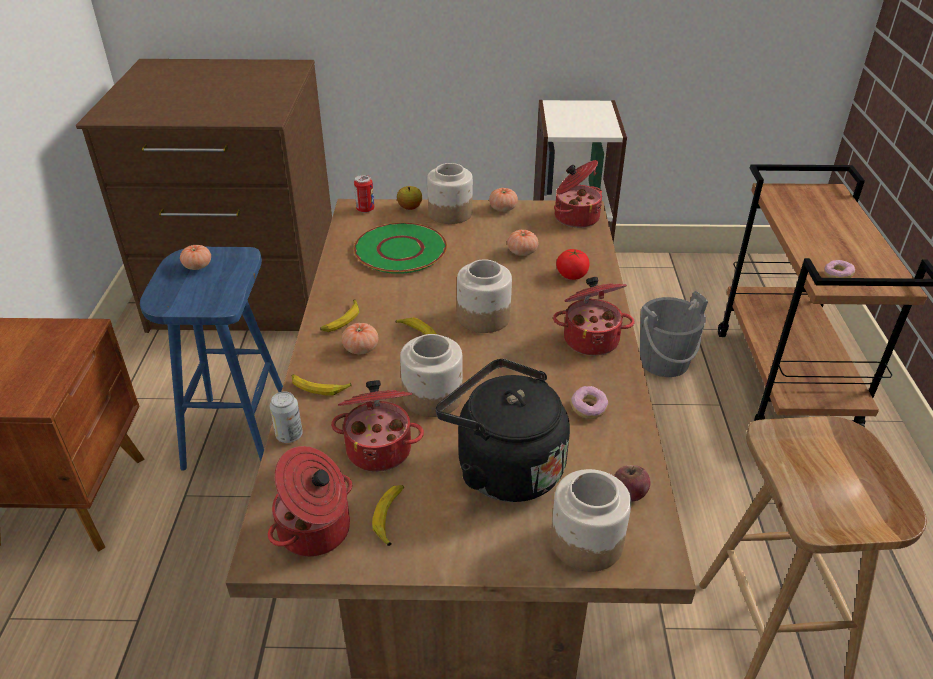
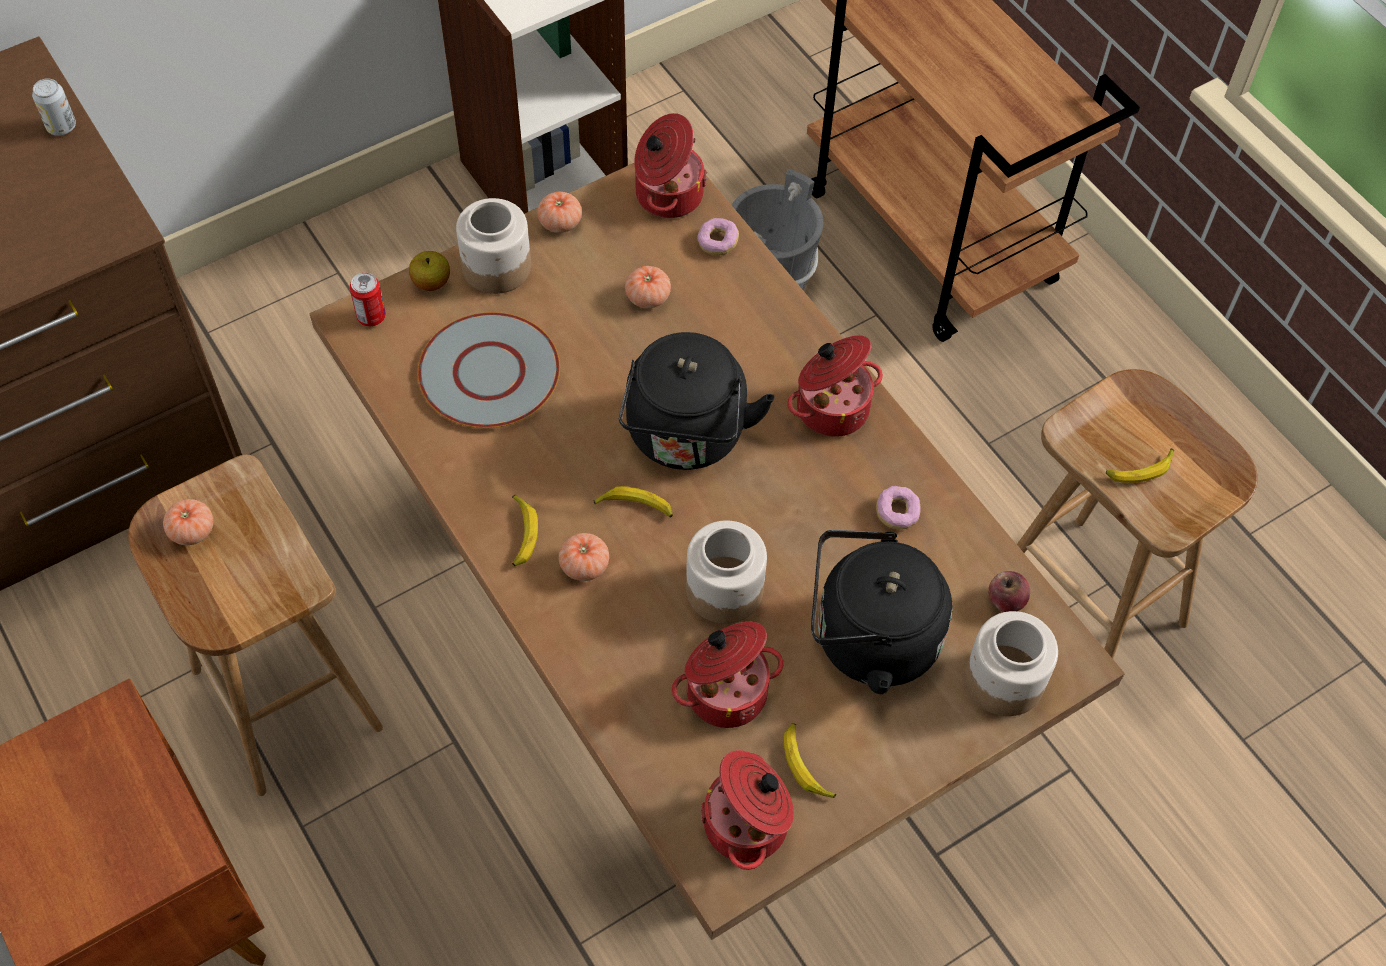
camera: 35 degrees left, 20 degrees up
(236, 432) = (283, 698): blue stool -> brown stool
(289, 435) = (615, 732): can -> can (61, 127)
(319, 387) = (588, 649): banana -> banana (1139, 470)
(400, 250) = (488, 373): green plate -> grey plate
(483, 317) = (686, 438): jar -> black kettle
(571, 275) = (738, 310): tomato -> none
(837, 276) = (1012, 136): donut -> donut (717, 243)

